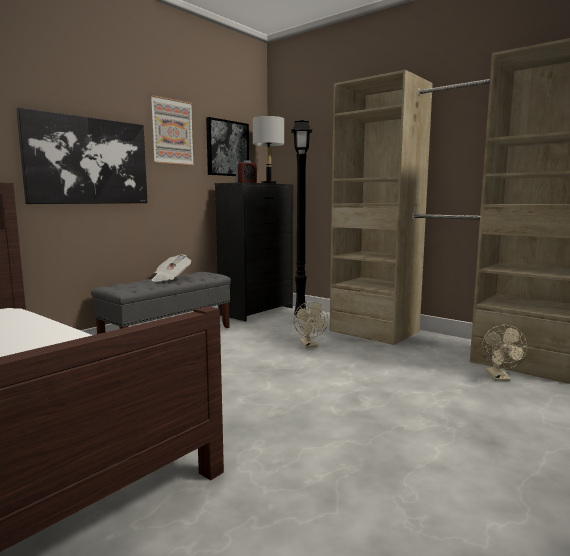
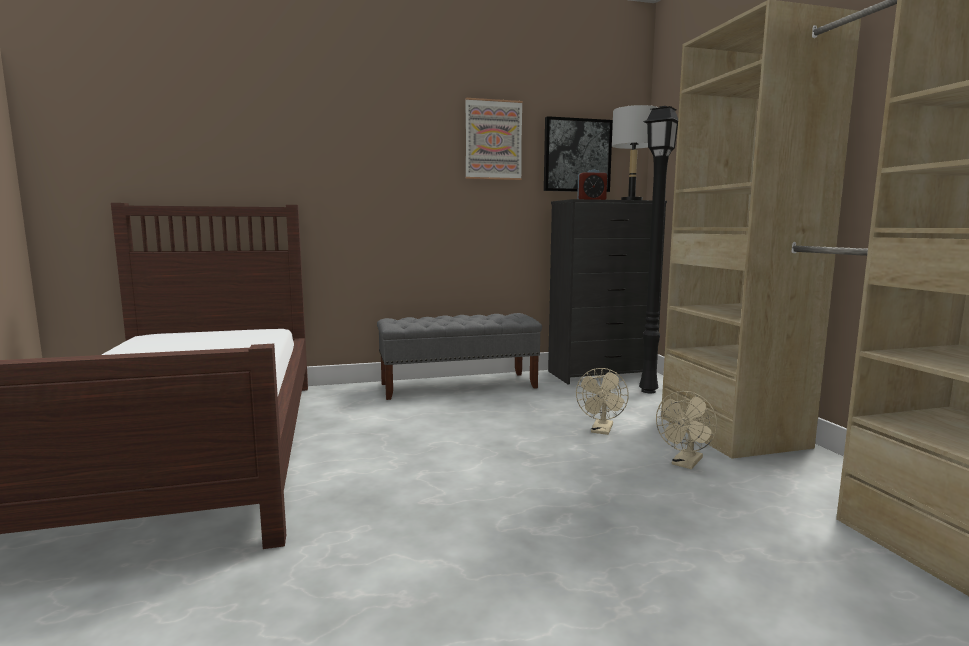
camera: 35 degrees right, 0 degrees up
(88, 161) = (384, 179): picture -> none
(171, 278) = (466, 317): newspaper -> none
(499, 378) = (857, 563): beige fan -> beige fan (685, 464)

